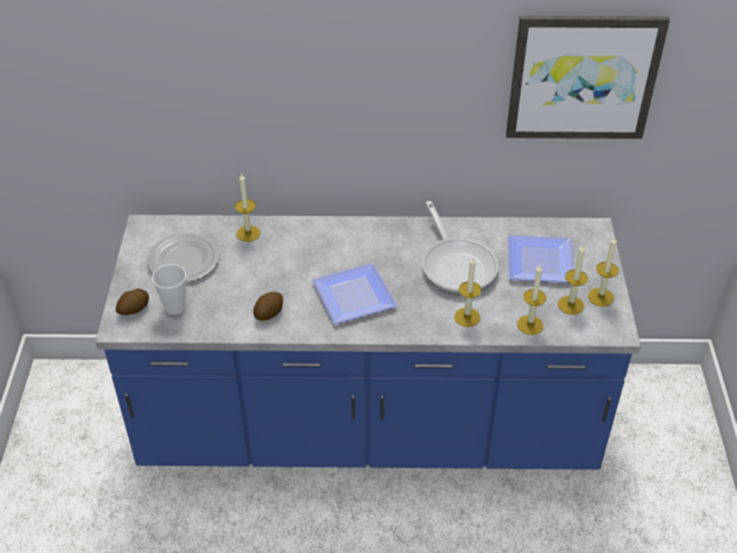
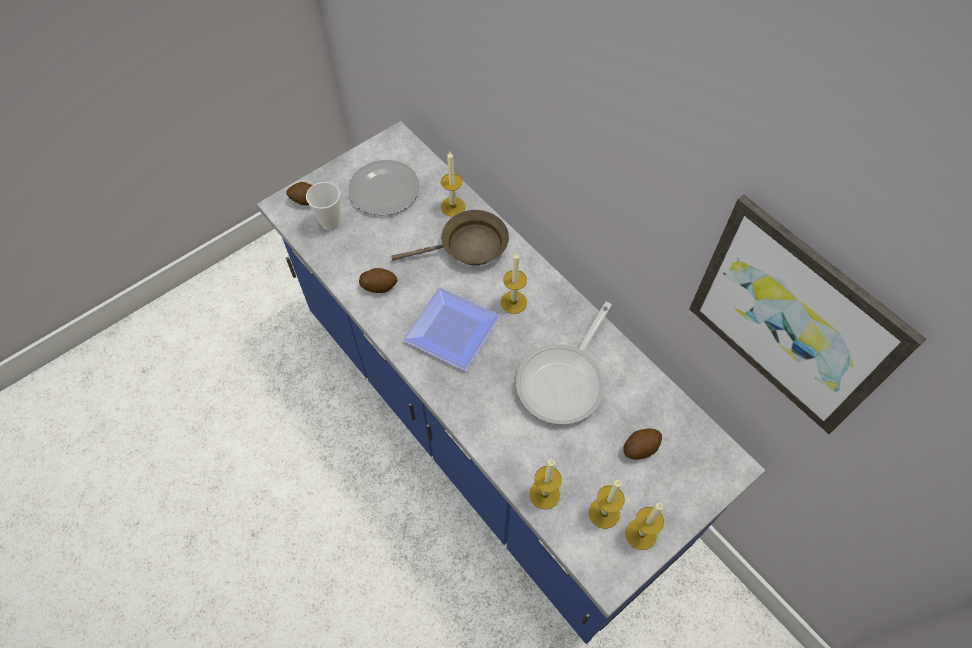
camera: 50 degrees right, 15 degrees up
(293, 246) = (468, 246): none -> brown frying pan
(467, 317) = (506, 434): candle -> candle (513, 302)
(542, 260) = (640, 447): plate -> potato

